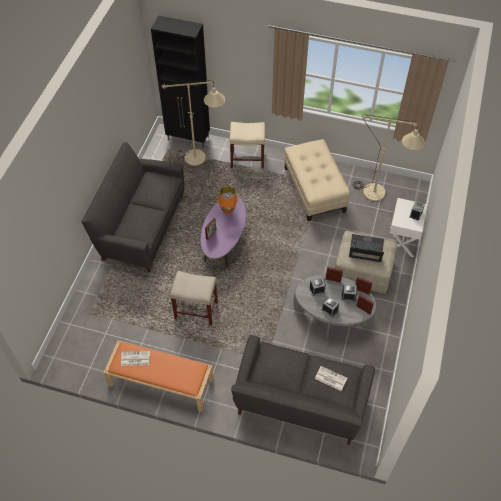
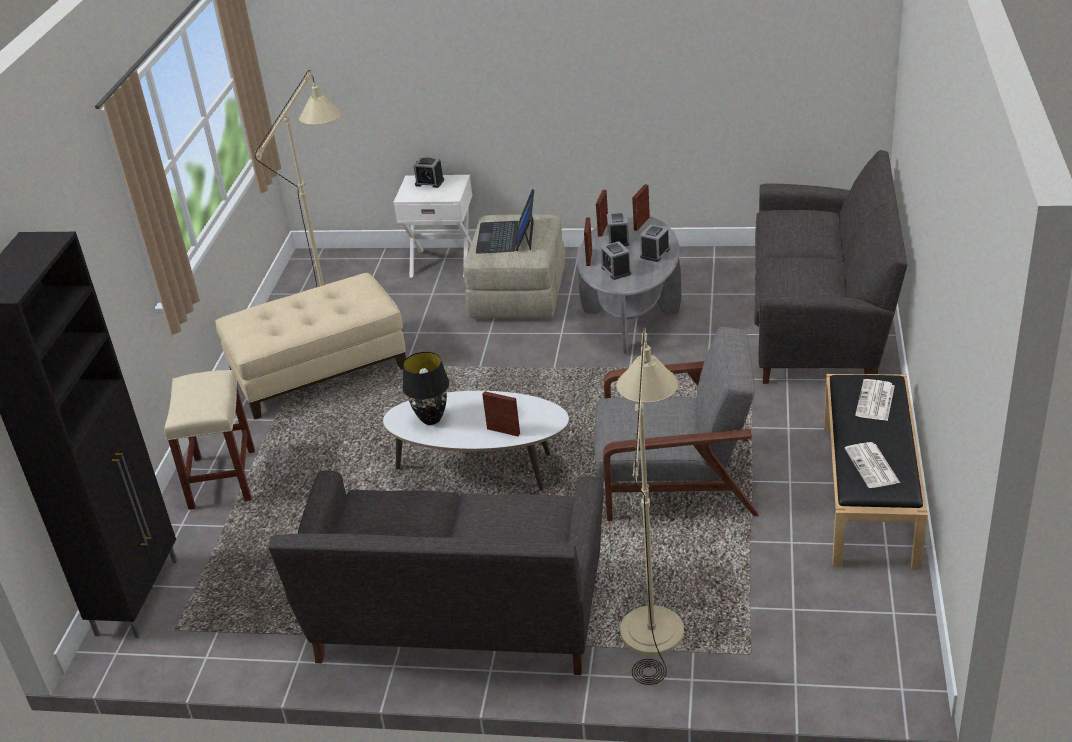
camera: 95 degrees left, 20 degrees down
(160, 382) = (870, 493): orange bench -> black bench
(195, 310) = (675, 479): beige stool -> grey armchair
(201, 159) = (218, 557): beige floor lamp -> beige floor lamp (653, 618)
(224, 242) = (482, 471): purple coffee table -> white coffee table
(228, 211) = (431, 419): orange table lamp -> black table lamp
(330, 378) = (799, 225): newspaper -> newspaper (875, 401)

